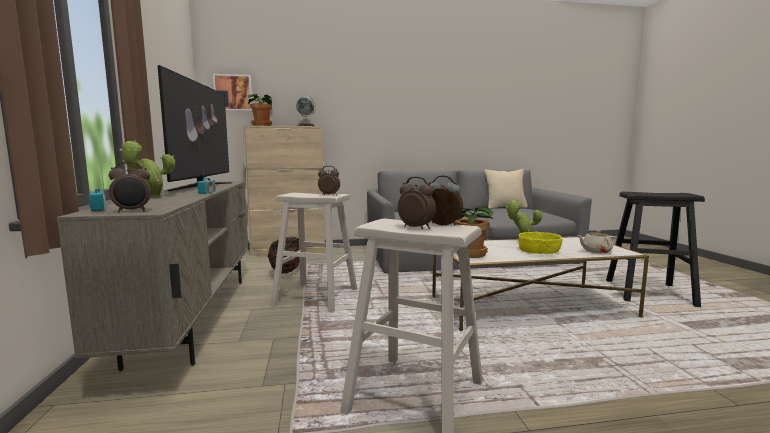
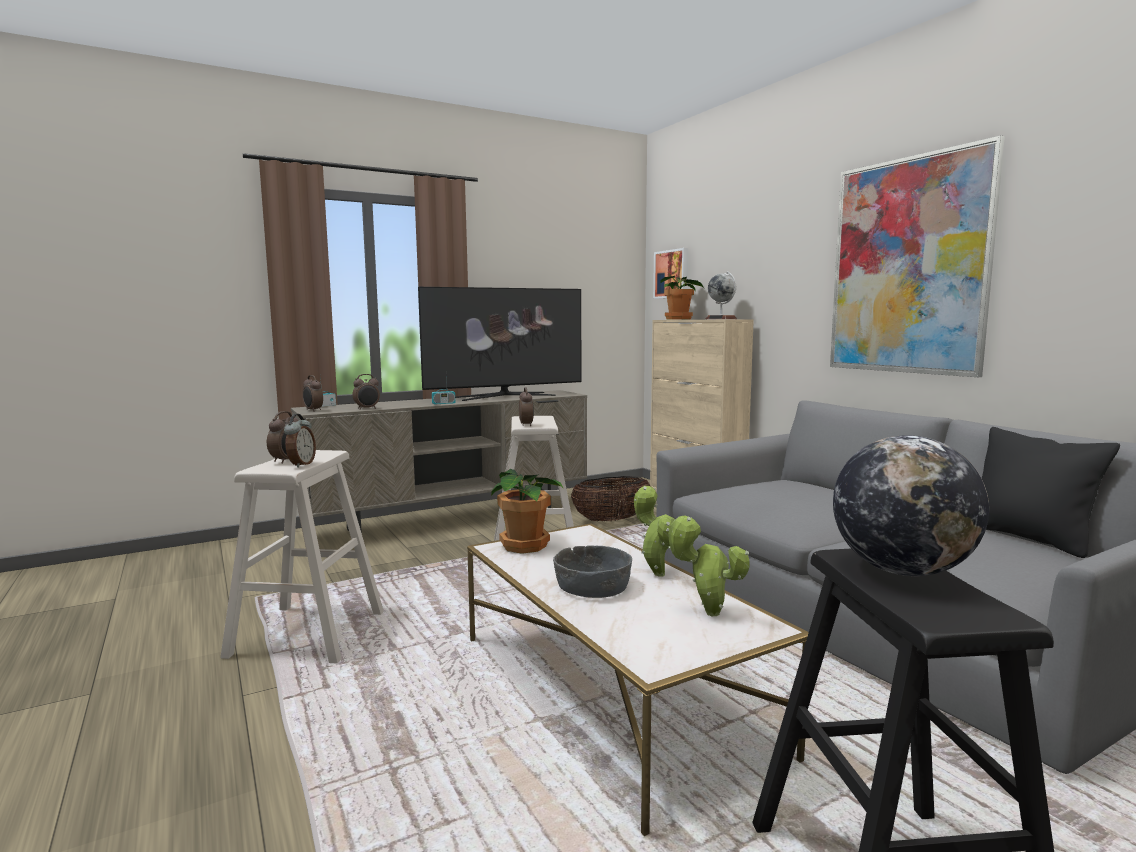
camera: 70 degrees right, 0 degrees up
(152, 197) = (403, 401): potted plant -> potted plant (707, 613)
(179, 202) = (367, 409): none -> alarm clock
(415, 104) = (907, 266): none -> picture
(505, 207) = (1029, 538): beige pillow -> black pillow
(539, 250) = (593, 585): yellow bowl -> grey bowl
(595, 251) = (632, 632): beige teapot -> none
(648, 193) = (901, 571): none -> globe

